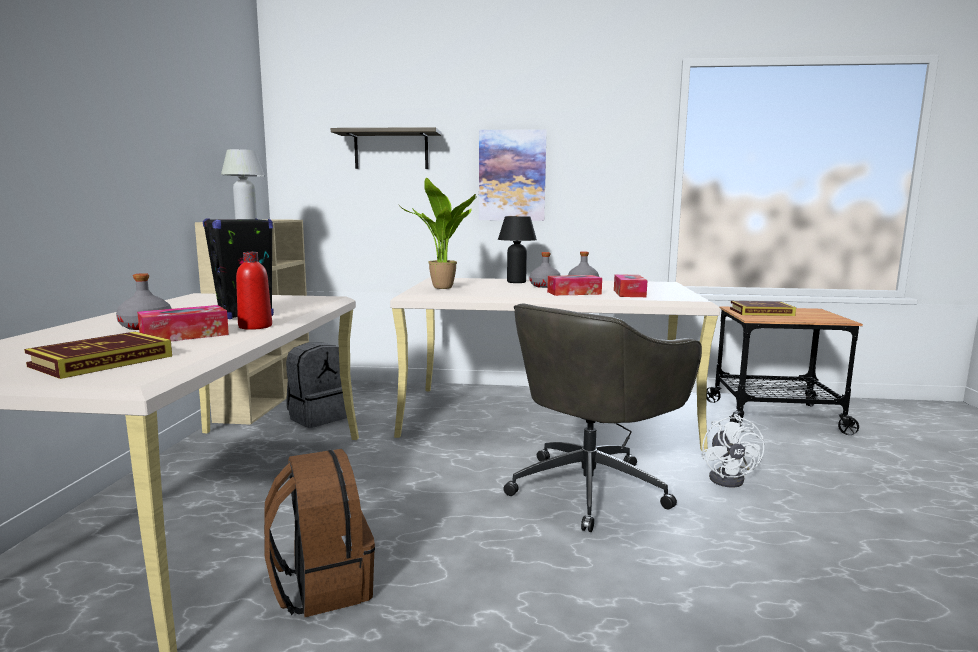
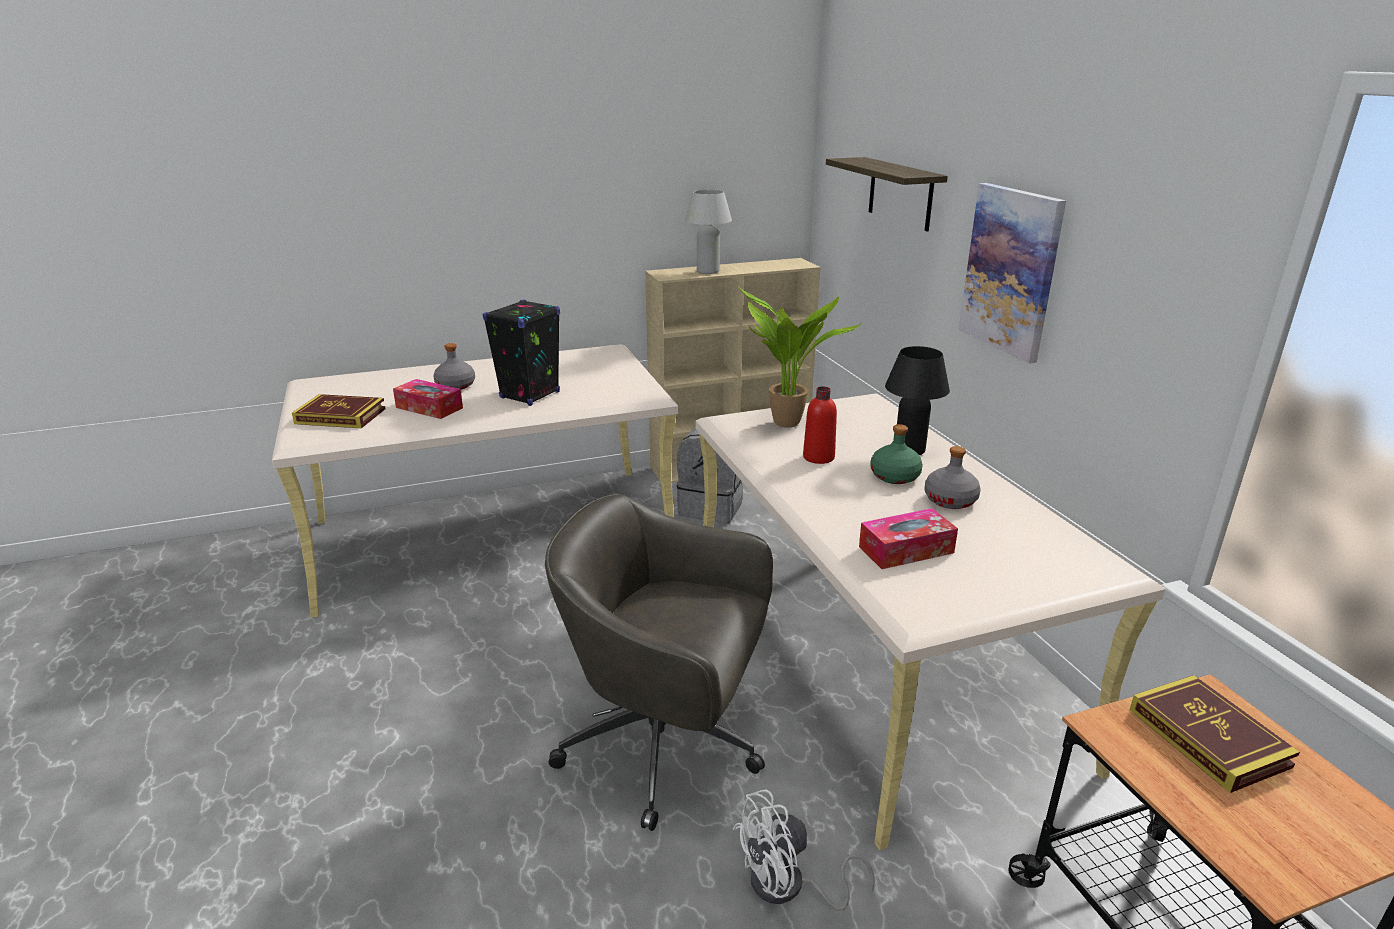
camera: 65 degrees right, 15 degrees up
(255, 326) = (478, 416): red bottle -> red bottle (818, 457)
(321, 585) = (408, 637): brown backpack -> none
(545, 286) = (894, 476): grey bottle -> green bottle
(574, 293) = (851, 508): tissue box -> none

